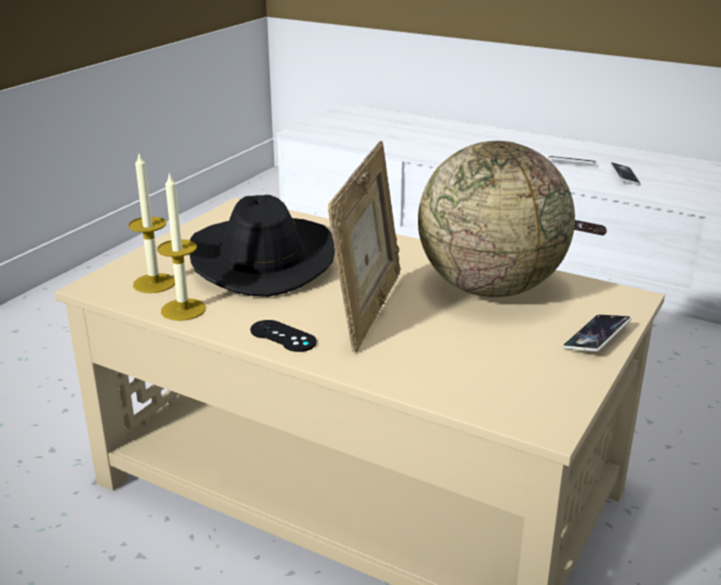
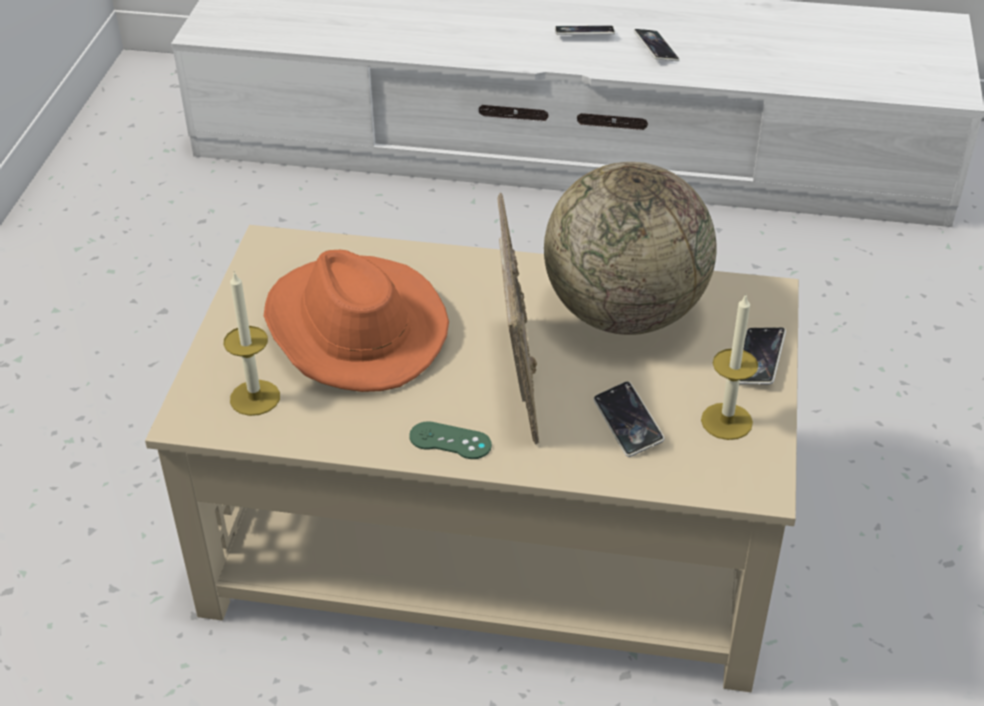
camera: 20 degrees left, 15 degrees up
(183, 309) = (317, 430): candle -> candle (726, 421)
(261, 259) = (352, 328): black hat -> orange hat
(283, 336) = (450, 441): black game controller -> green game controller
(446, 355) = (627, 423): none -> phone

